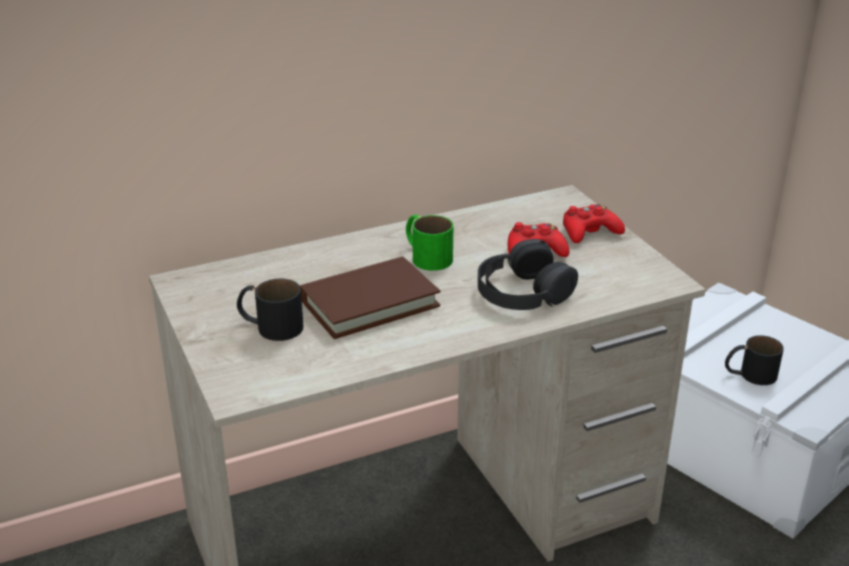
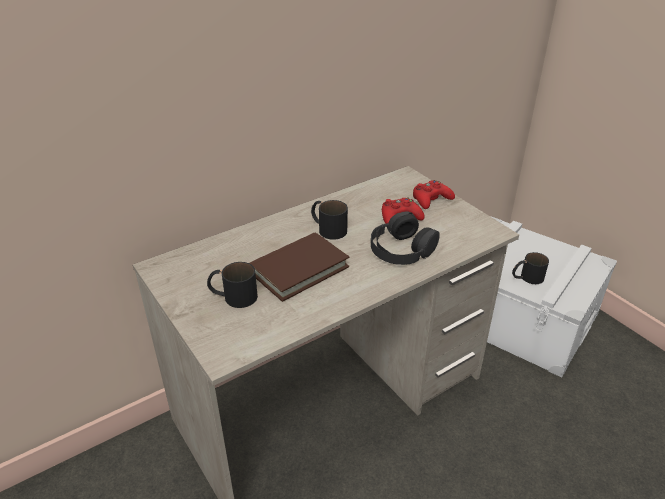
camera: 10 degrees left, 5 degrees up
(426, 256) = (327, 228): green mug -> black mug

